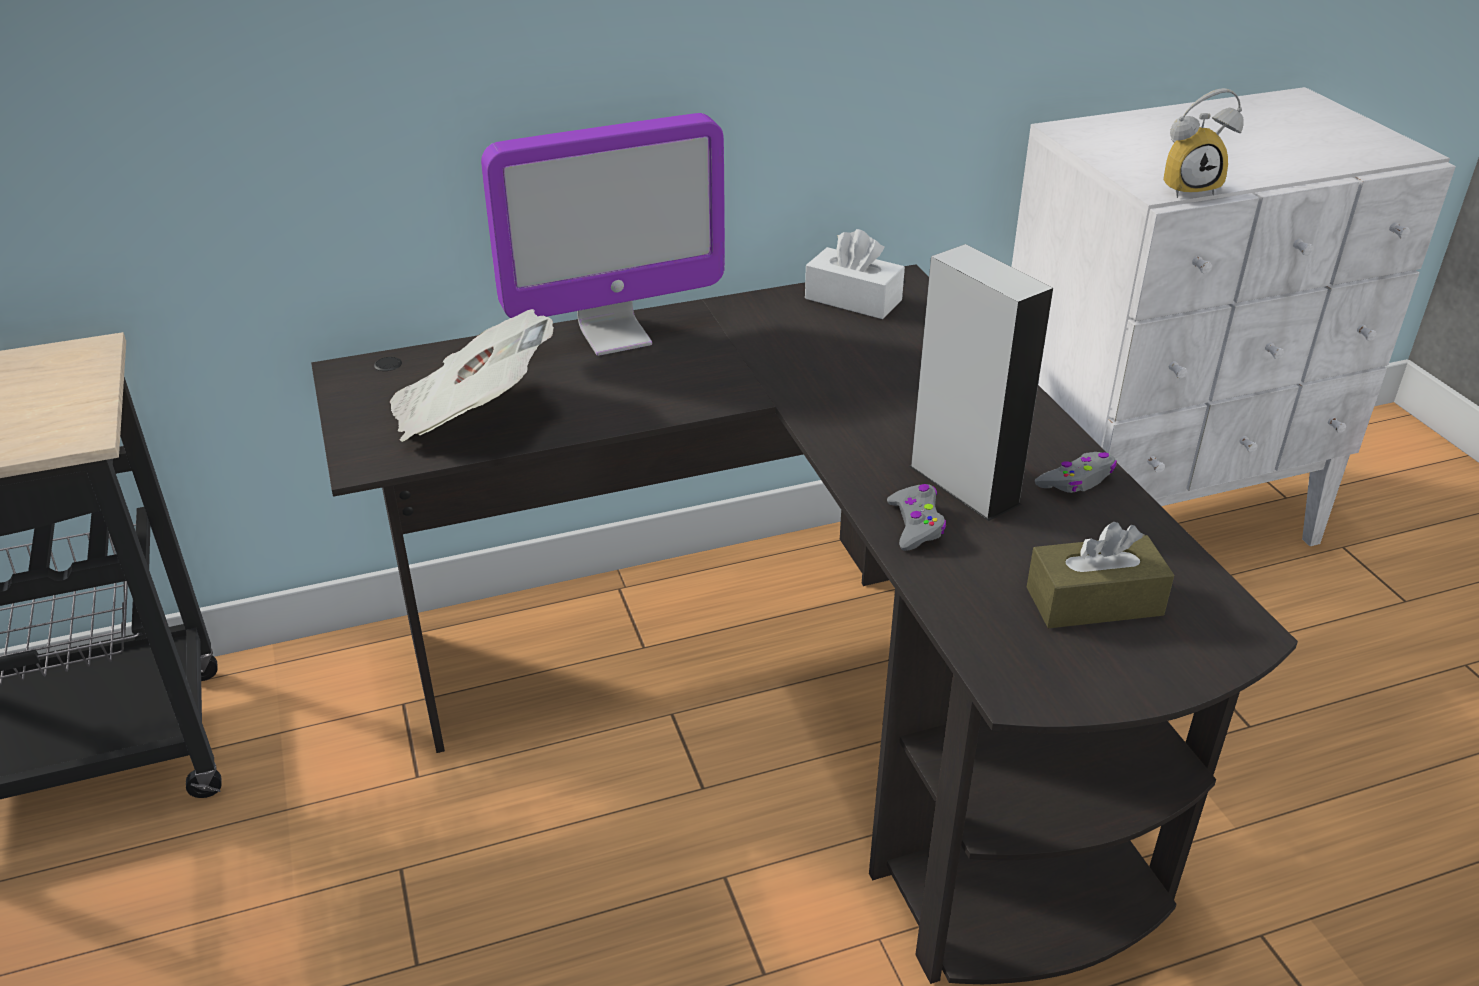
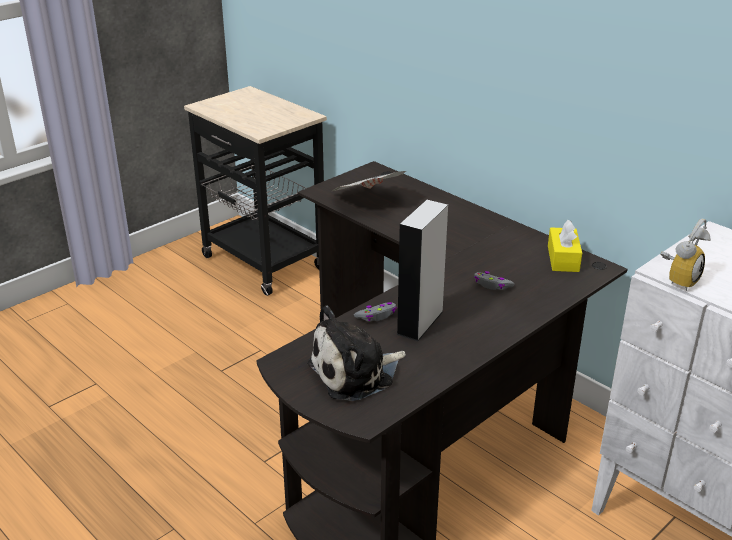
camera: 65 degrees right, 5 degrees down
(615, 336) = (458, 210): monitor -> none
(853, 299) = (563, 258): white tissue box -> yellow tissue box
(1077, 481) = (453, 354): grey game controller -> grey game controller (492, 285)
(1094, 601) = (356, 373): brown tissue box -> plush toy
(1189, 187) = (678, 279): alarm clock -> alarm clock turned 105 degrees counterclockwise

